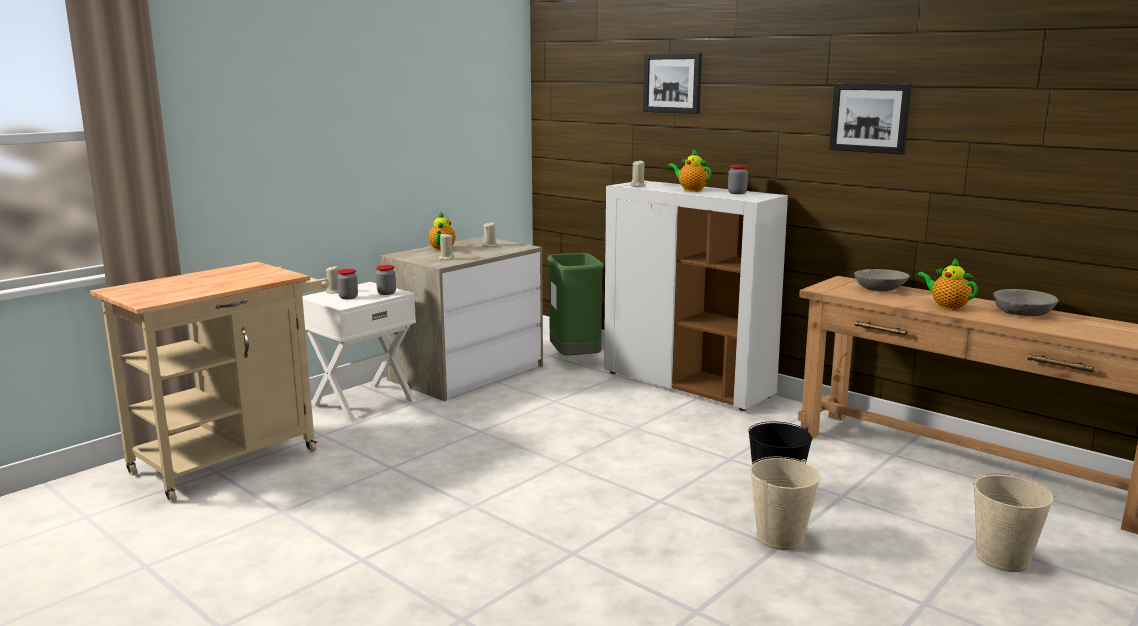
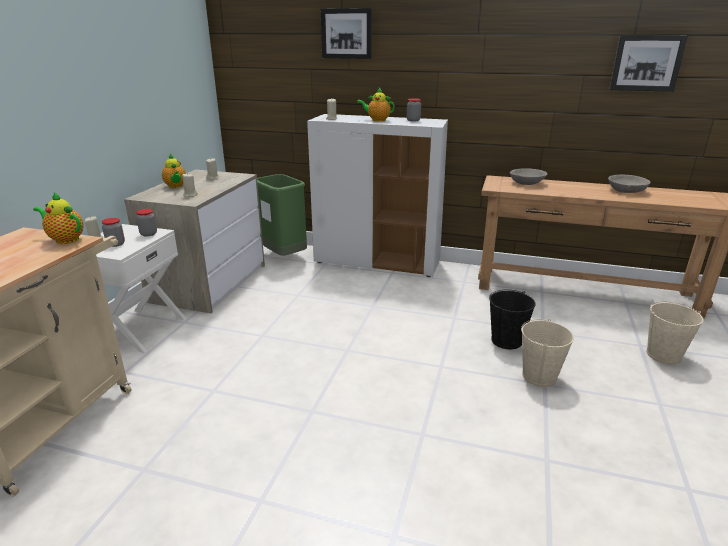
camera: 25 degrees left, 10 degrees up
(870, 117) = (512, 59): picture -> picture (646, 63)
(946, 307) = (582, 192): teapot -> teapot (65, 239)

